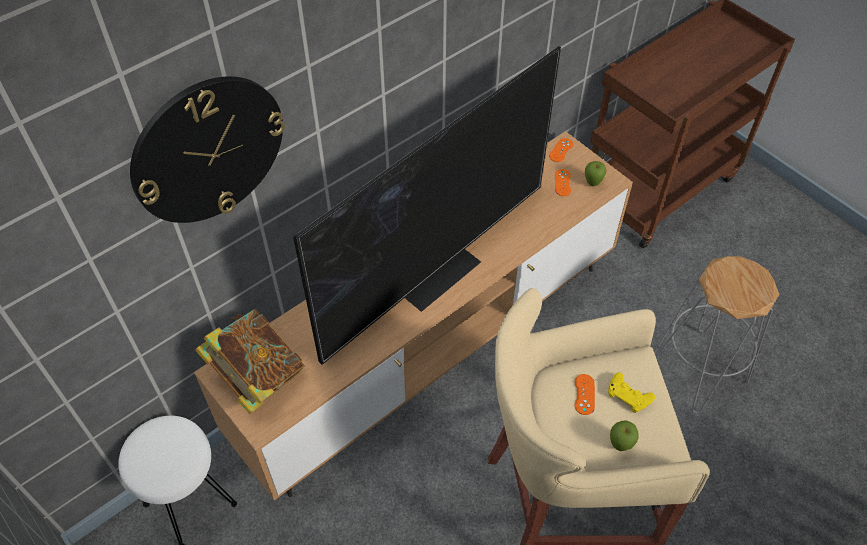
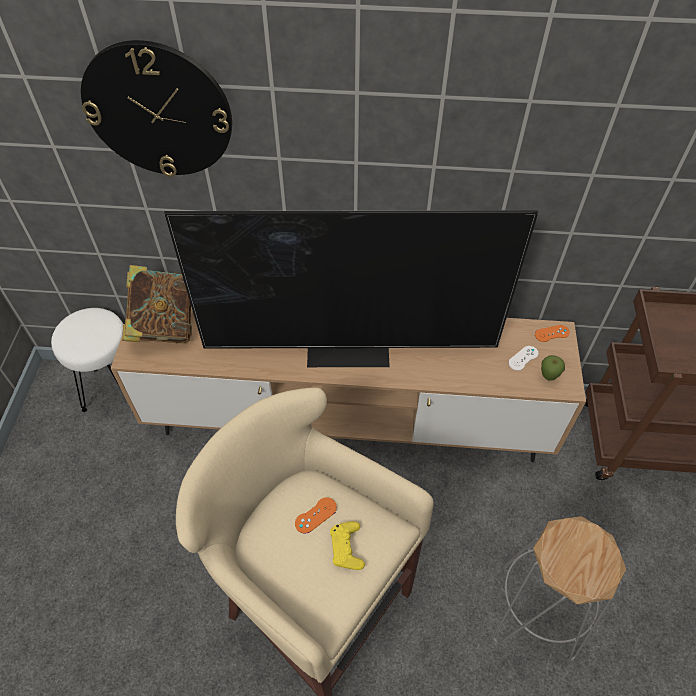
camera: 45 degrees right, 0 degrees up
(562, 182) = (523, 358): orange game controller -> white game controller
(620, 445) = (293, 577): apple -> none

